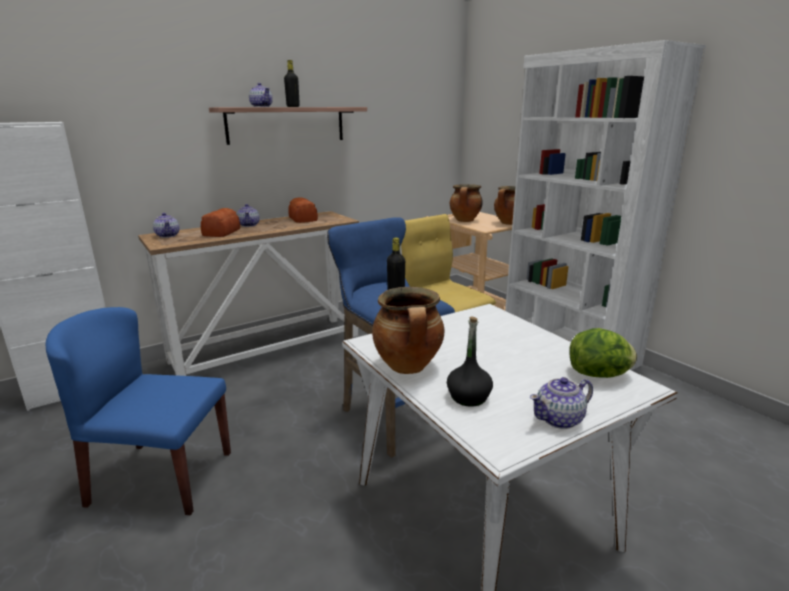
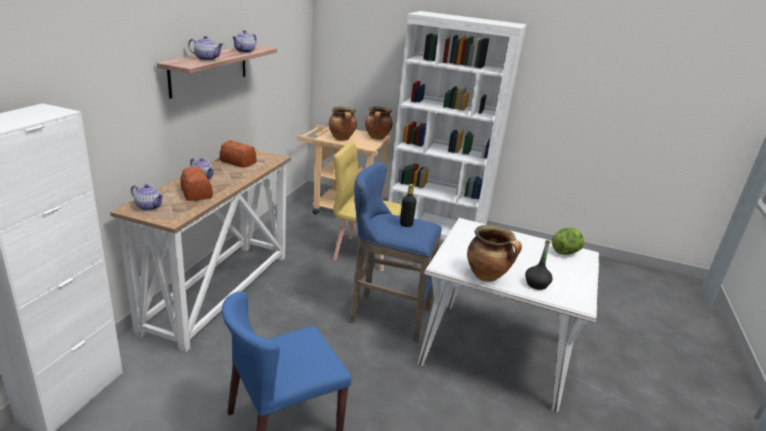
camera: 40 degrees left, 5 degrees up
(293, 106) = (222, 53): black bottle -> none
(559, 419) = (581, 282): teapot -> teapot (245, 51)

